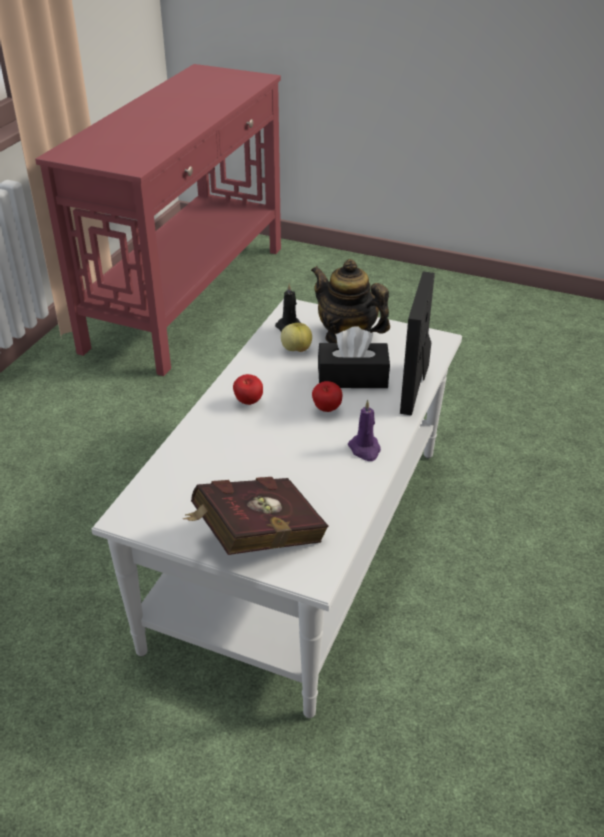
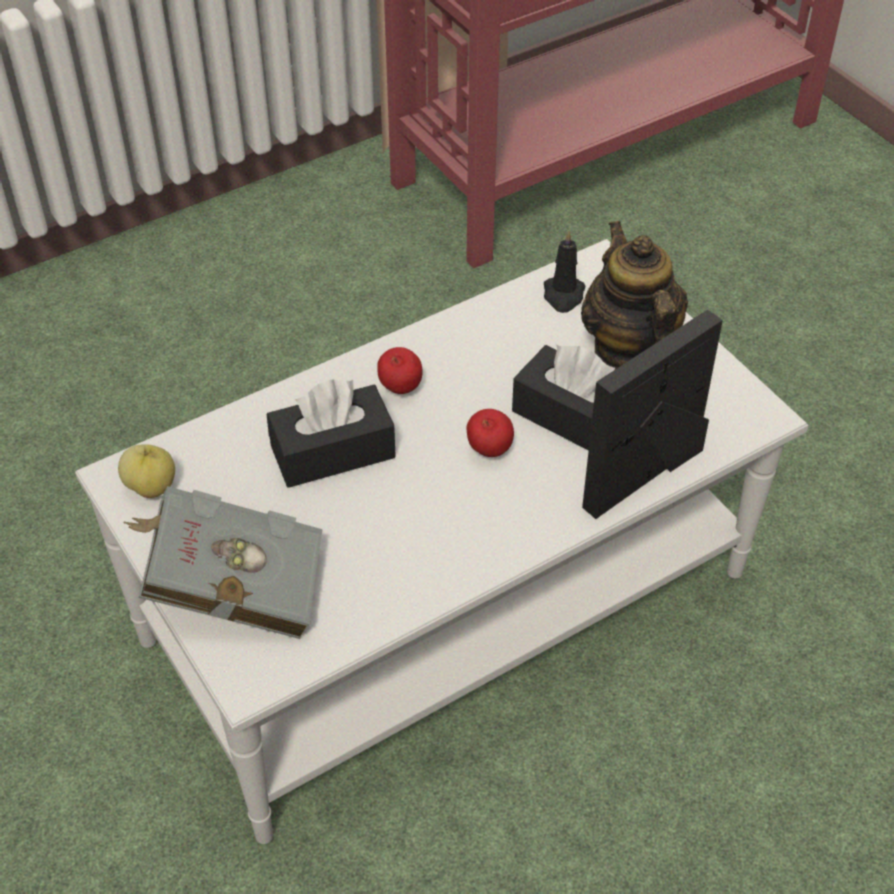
camera: 35 degrees right, 10 degrees up
(243, 447) = (333, 452): none -> black tissue box
(254, 538) = (230, 588): red book -> grey book
(296, 349) = (540, 334): apple -> apple (151, 486)
(365, 449) = (481, 538): purple candle -> none

